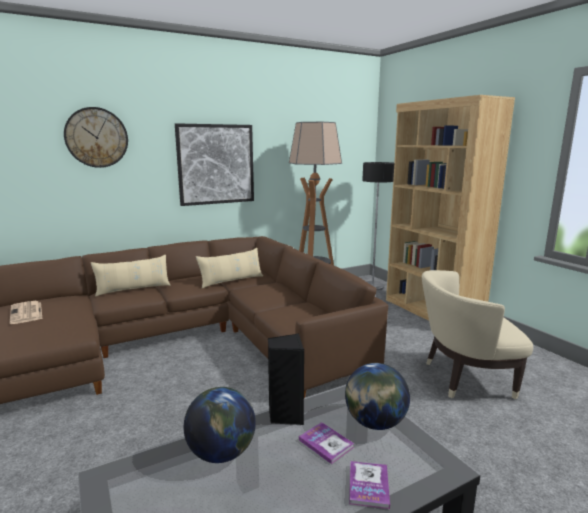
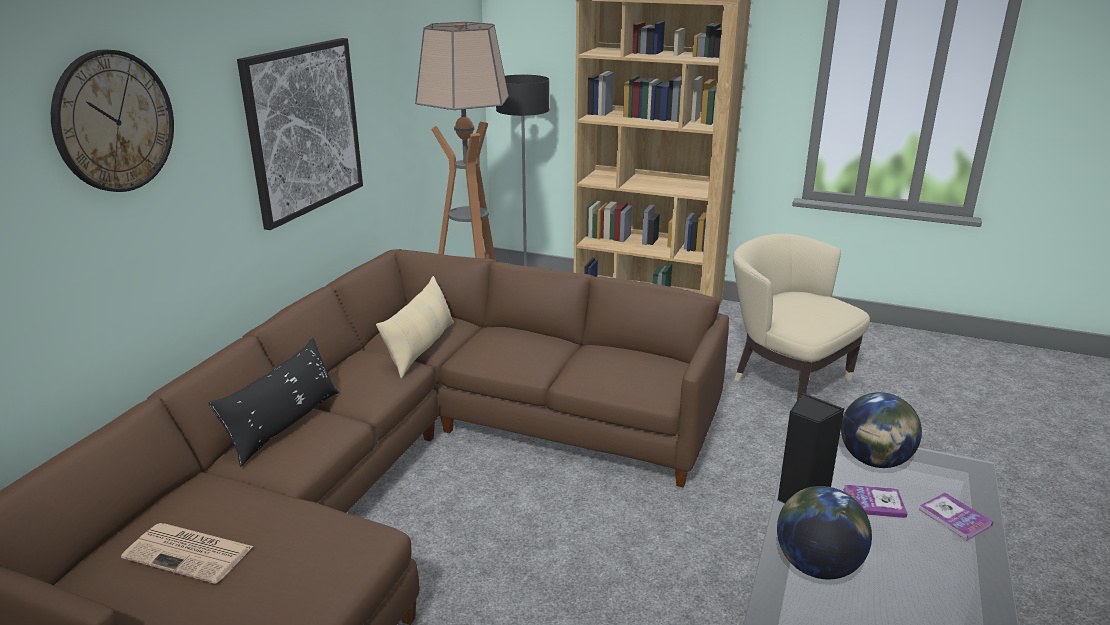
camera: 40 degrees left, 10 degrees up
(133, 289) = (285, 425): beige pillow -> black pillow
(464, 378) = (786, 379): beige armchair -> beige armchair turned 90 degrees clockwise

